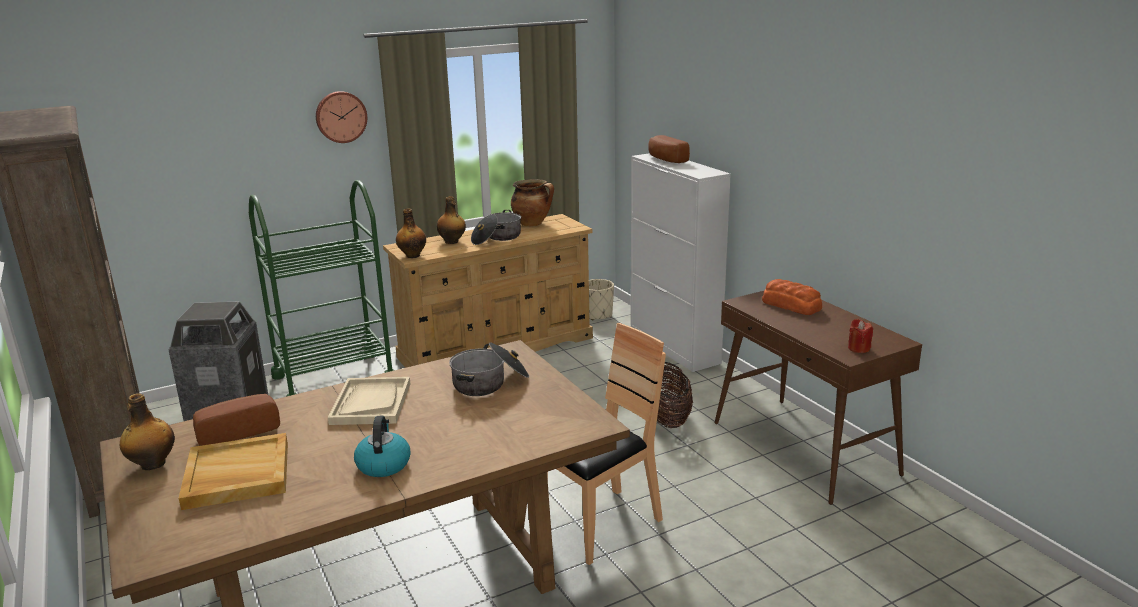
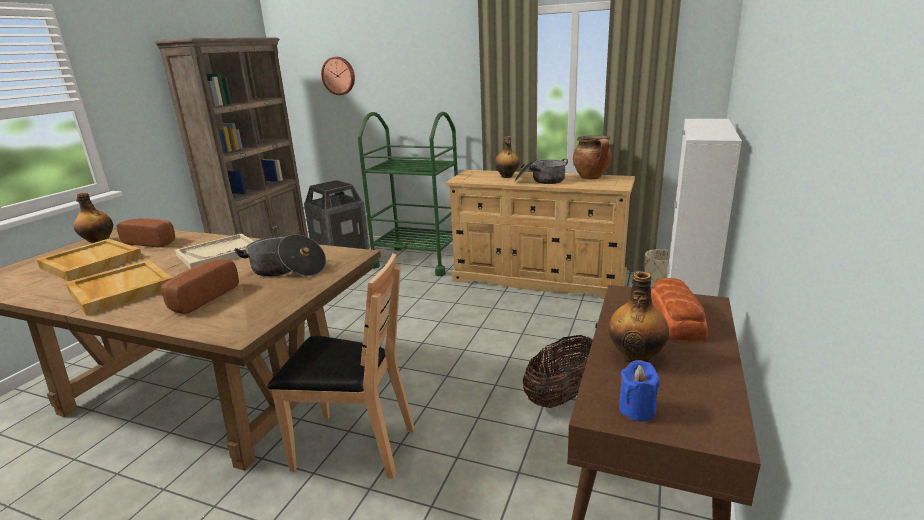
camera: 50 degrees right, 0 degrees up
(340, 117) = (454, 62): wall clock -> wall clock (339, 76)
(383, 464) = (120, 289): kettle -> beige tray
(412, 255) = (462, 178): bottle -> bottle (636, 357)
(665, 159) = (708, 123): bread -> bread (200, 298)
(858, 348) = (637, 410): red candle -> blue candle

